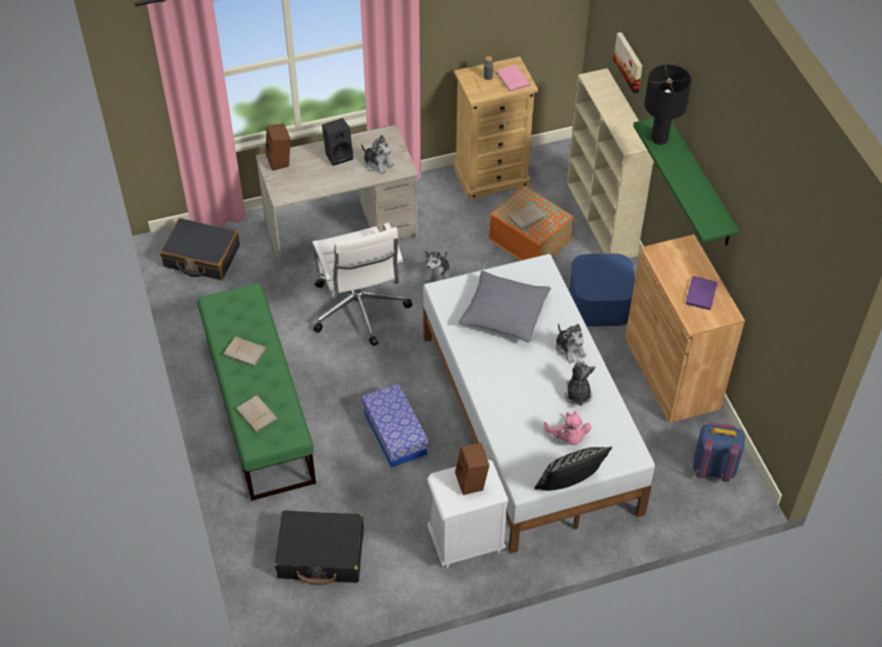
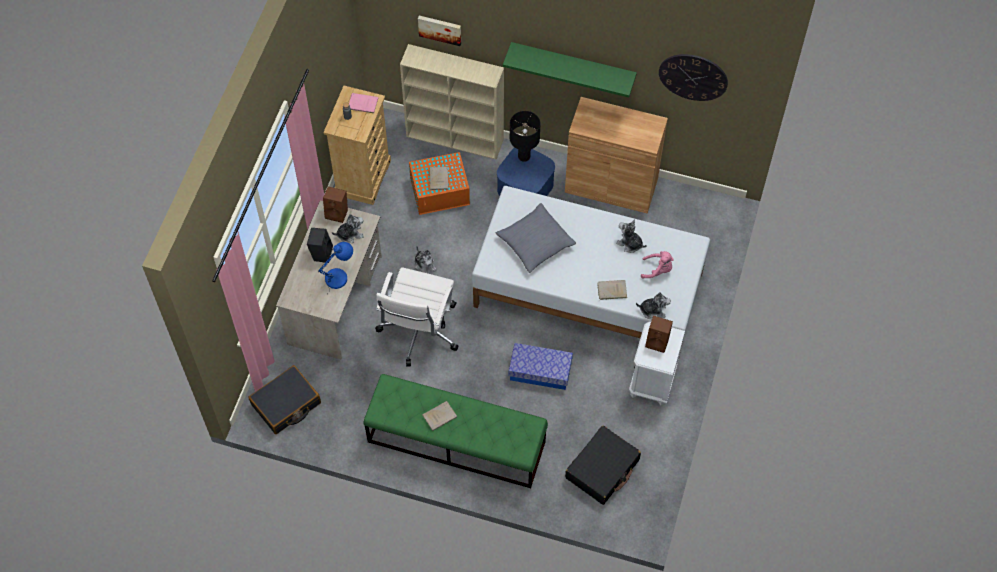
camera: 55 degrees left, 10 degrees up
(256, 414) = (498, 438): beige book -> beige book (611, 290)
(280, 161) = (296, 293): brown speaker -> brown speaker (337, 213)
(323, 181) = (339, 277): none -> blue table lamp
(359, 310) = (419, 331): white office chair -> white office chair turned 90 degrees clockwise
(569, 349) = (592, 225): plush toy -> plush toy (653, 310)
(569, 484) = (692, 291): black pillow -> none
(659, 139) = (529, 60): black table lamp -> black table lamp (524, 156)
(701, 295) = (631, 126): purple book -> none
(713, 468) = (696, 212): blue backpack -> none
(777, 272) = (693, 77): none -> wall clock

